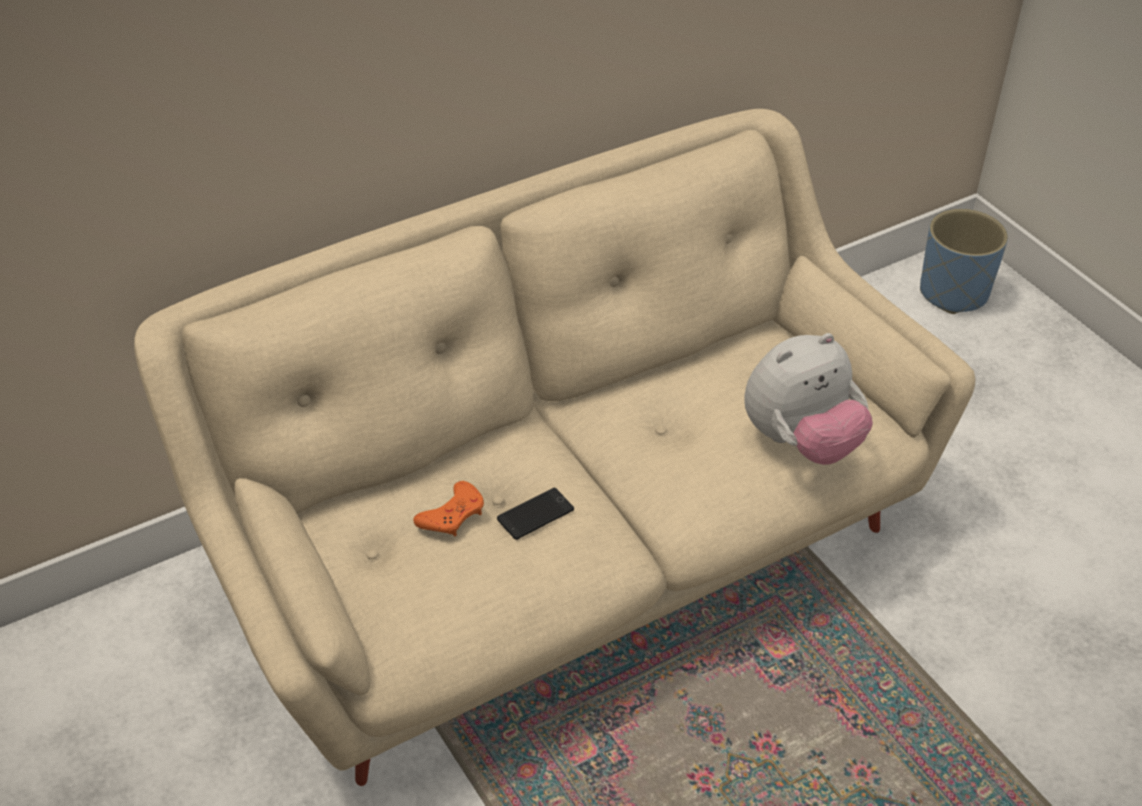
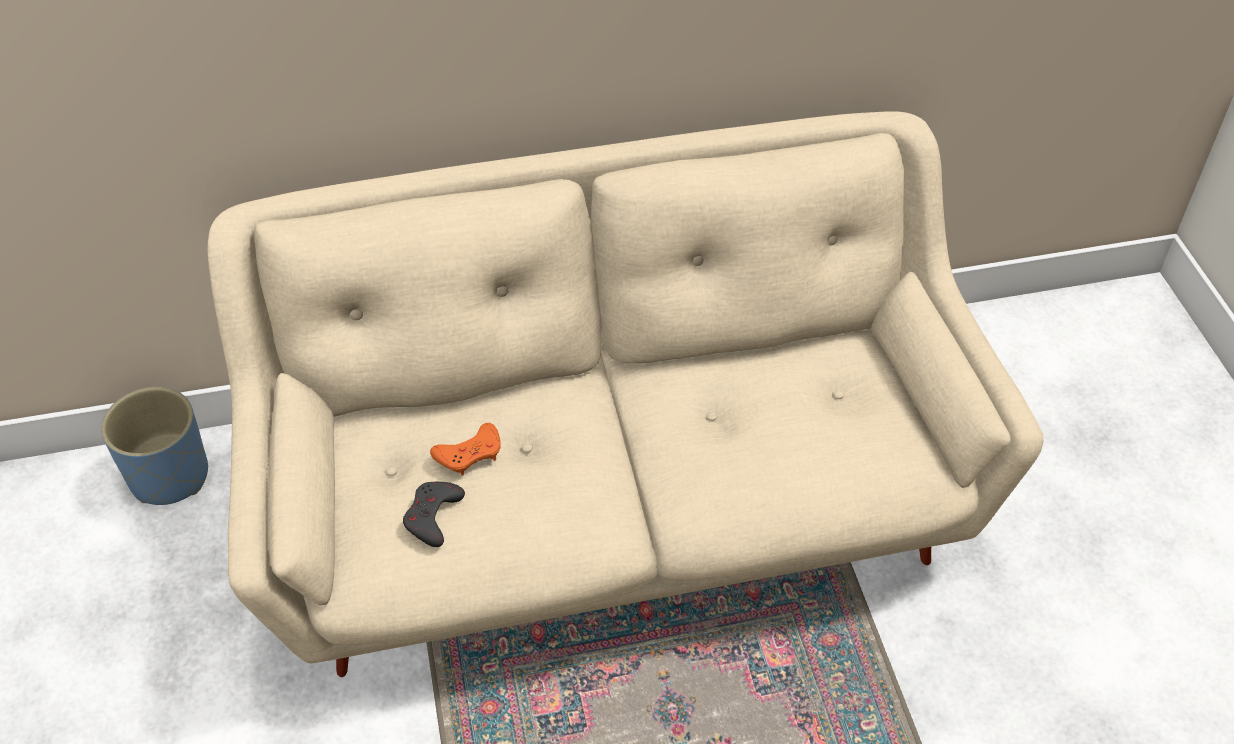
camera: 20 degrees right, 5 degrees up
(443, 581) = (433, 516): none -> grey game controller
(535, 514) = (547, 473): phone -> none
(801, 442) = (837, 465): plush toy -> none
(953, 292) = (1117, 332): blue planter -> blue planter (170, 475)

